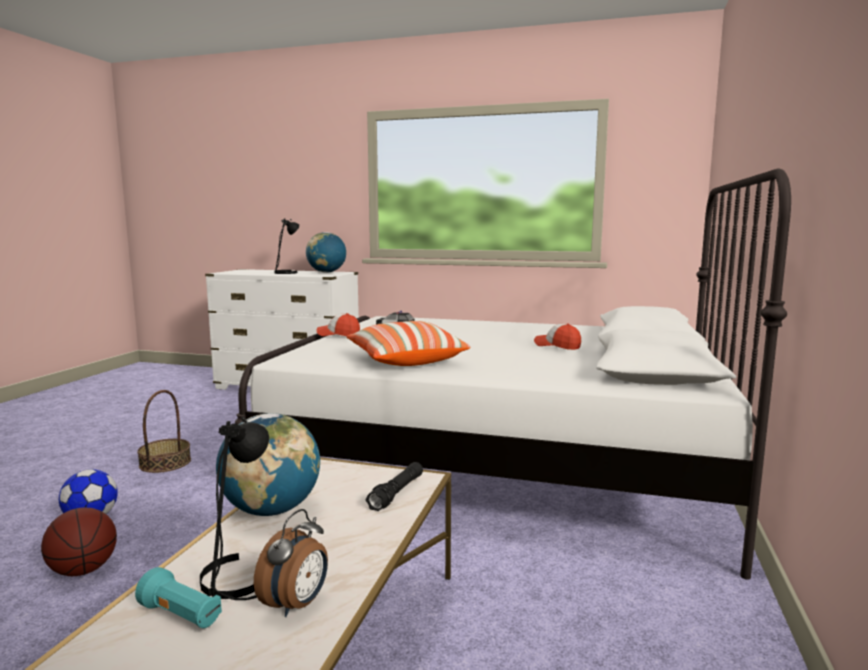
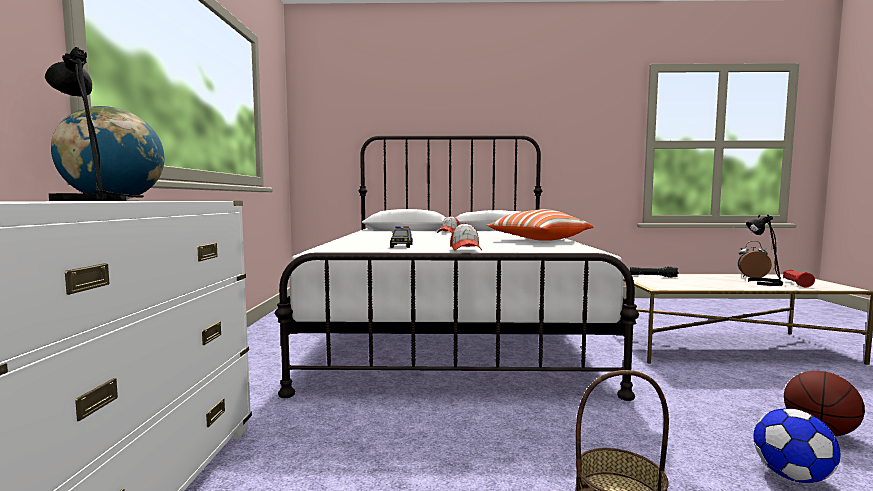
camera: 105 degrees left, 5 degrees down
(181, 616) = (796, 284): turquoise flashlight -> red flashlight
(272, 510) = (717, 286): globe -> none

